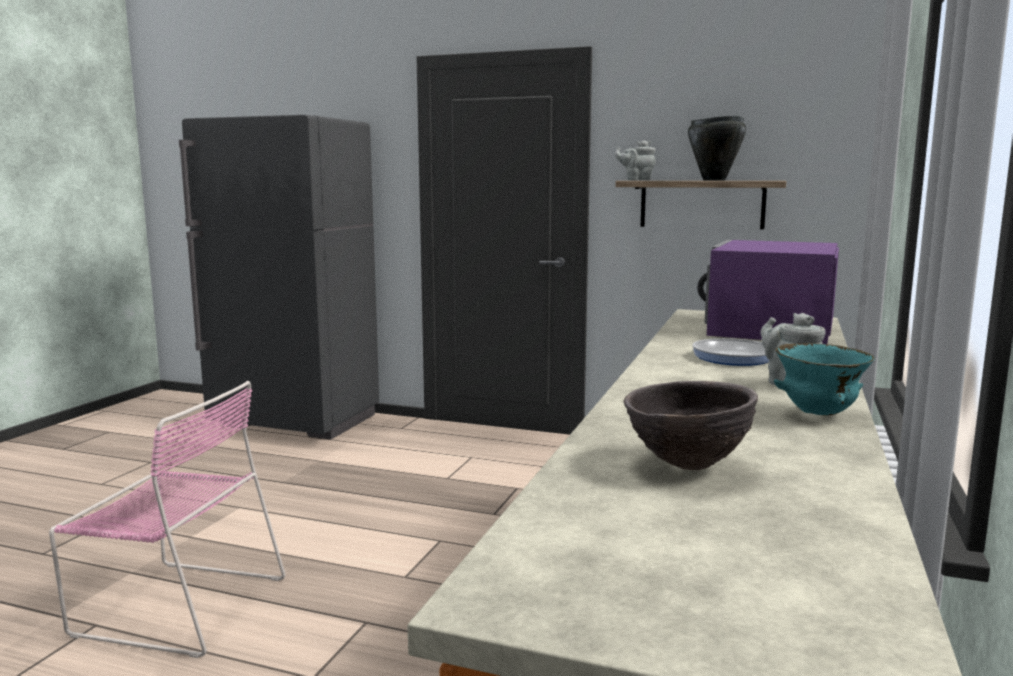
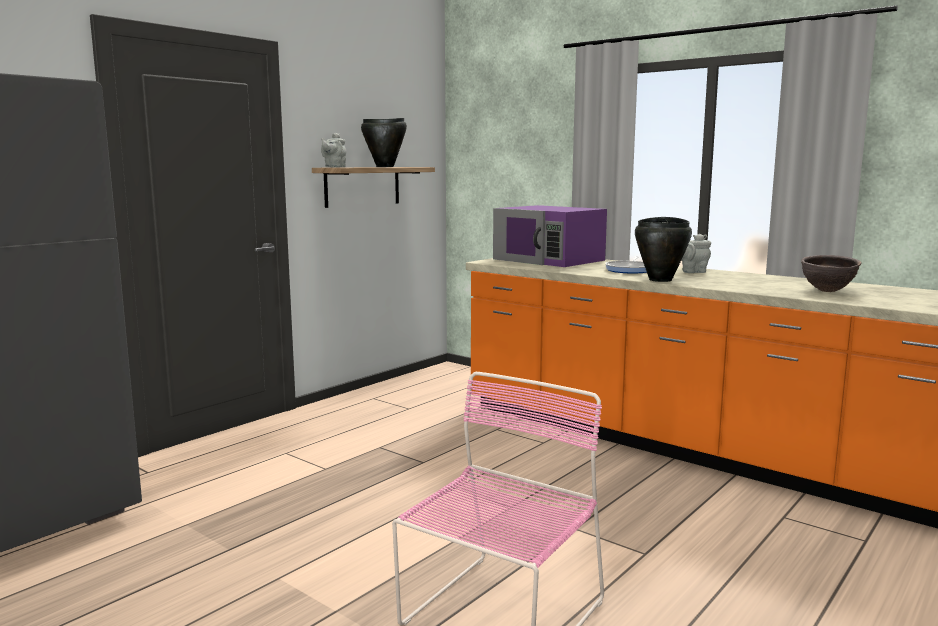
camera: 70 degrees left, 0 degrees up
(657, 373) = (661, 280): none -> black cooking pot
(818, 414) = (747, 275): turquoise bowl -> none

